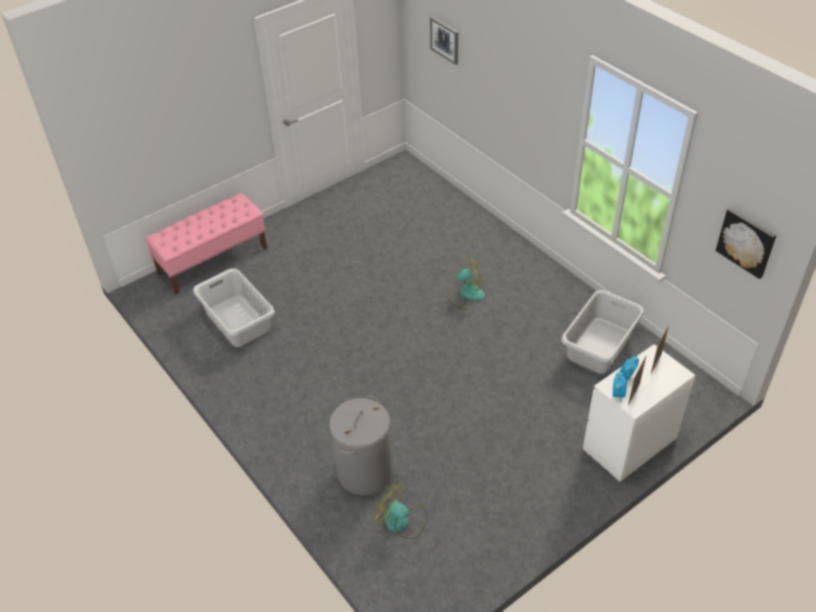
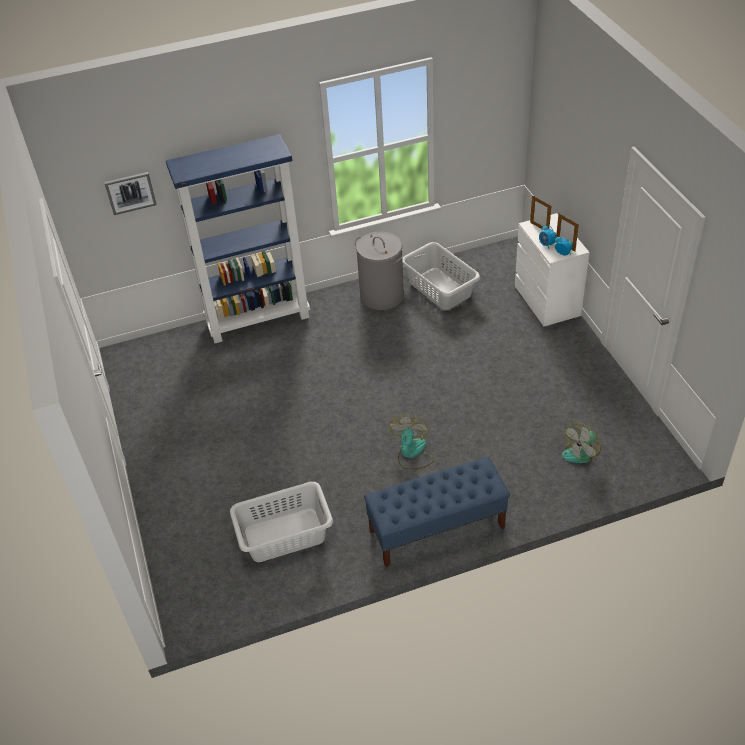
camera: 70 degrees left, 0 degrees up
(213, 260) = (174, 545): pink bench -> none
(267, 421) = (436, 529): none -> blue bench
(364, 471) = (522, 466): grey laundry basket -> grey laundry basket (381, 296)
(466, 294) = (339, 352): fan -> fan (412, 453)
(484, 228) = (258, 319): none -> blue bookcase
(746, 242) = (498, 119): picture -> none

